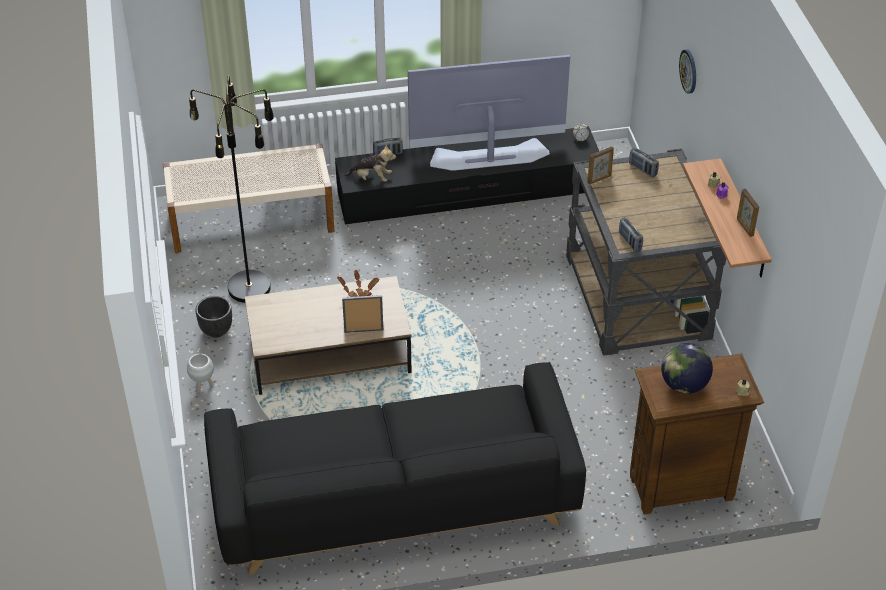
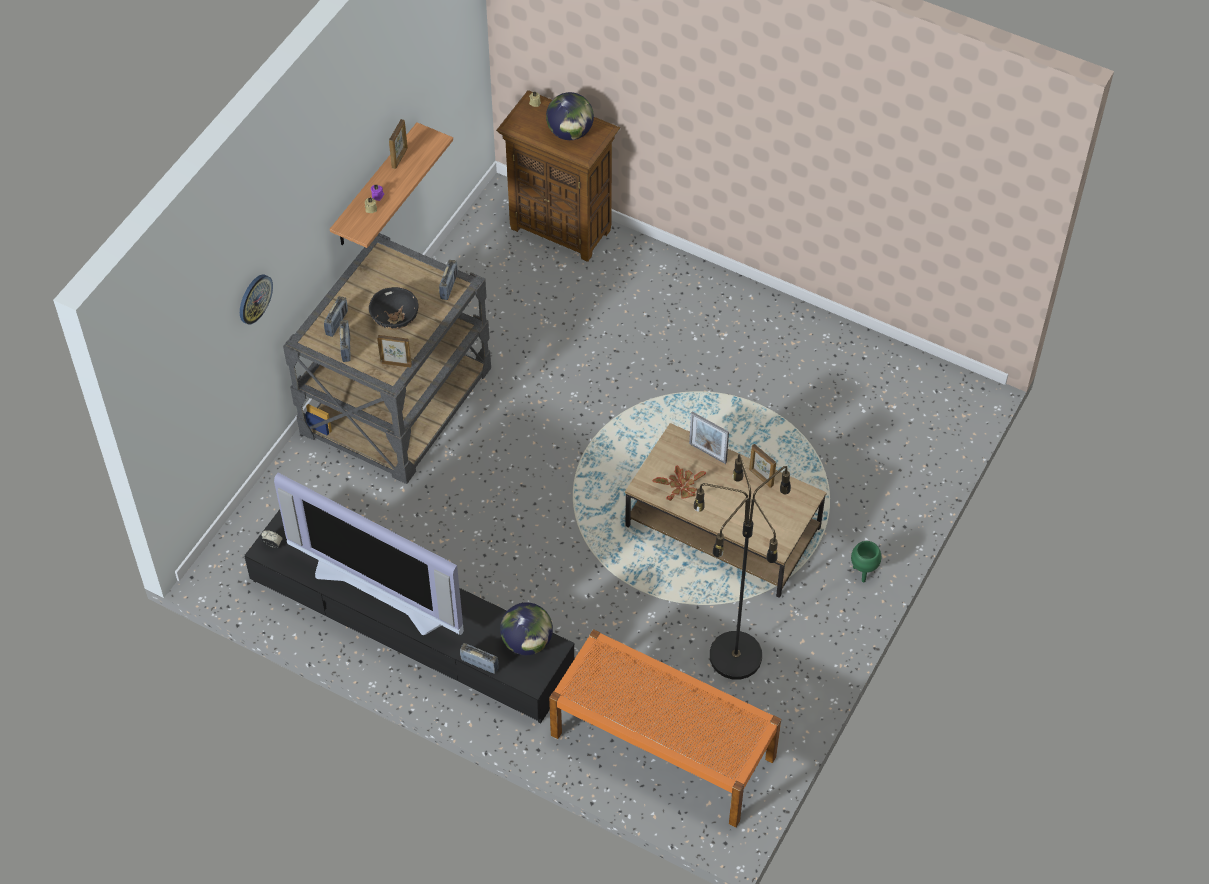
camera: 140 degrees left, 10 degrees up
(202, 385) = (863, 572): white planter -> green planter
(217, 331) = (806, 625): black planter -> none
(251, 219) = (662, 747): beige bench -> orange bench
(310, 337) = (761, 478): none -> picture frame
(371, 178) = (527, 642): plush toy -> globe
(394, 497) = (785, 363): black sofa -> none
(635, 202) = (395, 320): none -> black bowl
(669, 179) = (337, 323): none -> radio

